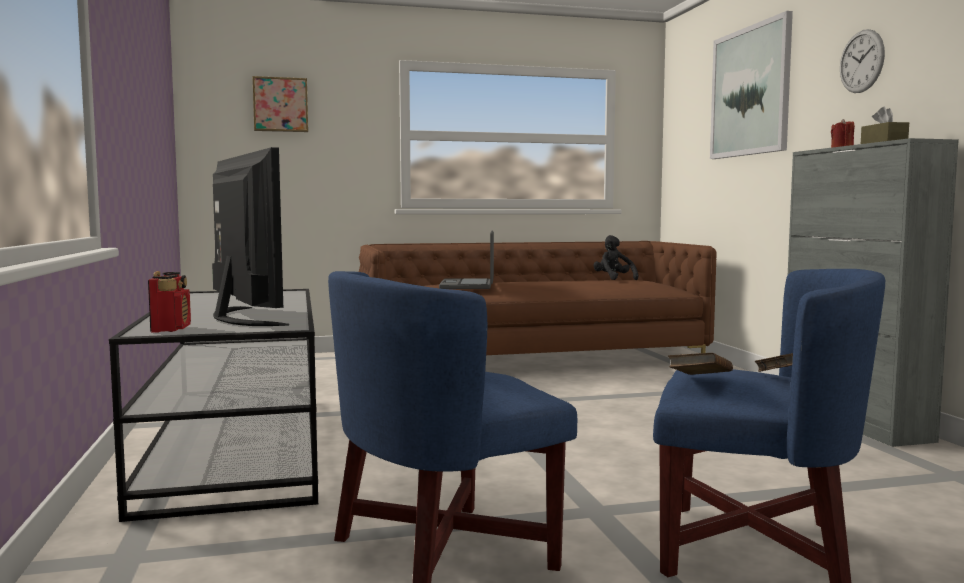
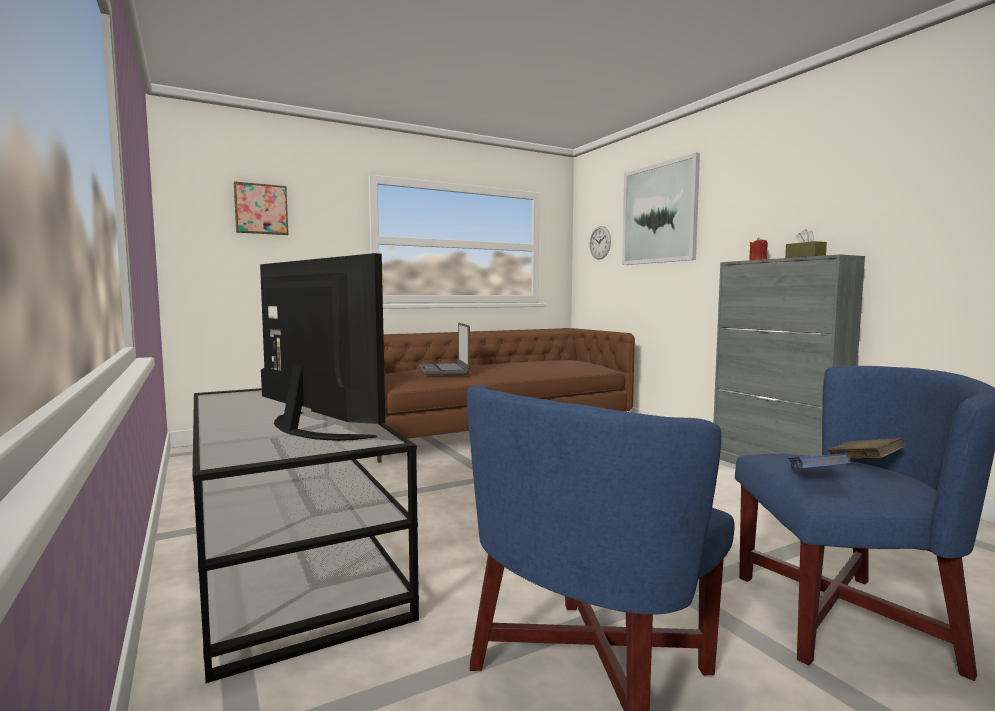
camera: 15 degrees left, 0 degrees up
(171, 329) = (250, 451): radio -> none
(613, 279) = (550, 359): black plush toy -> none
(700, 381) = (815, 477): brown book -> blue book
(861, 61) = (767, 194): wall clock -> wall clock (600, 242)

